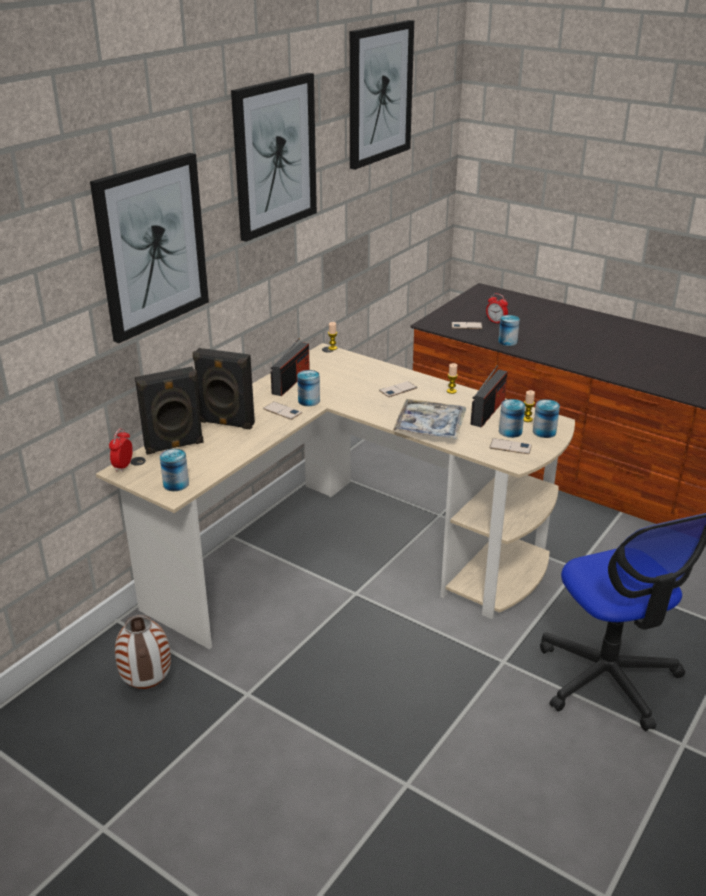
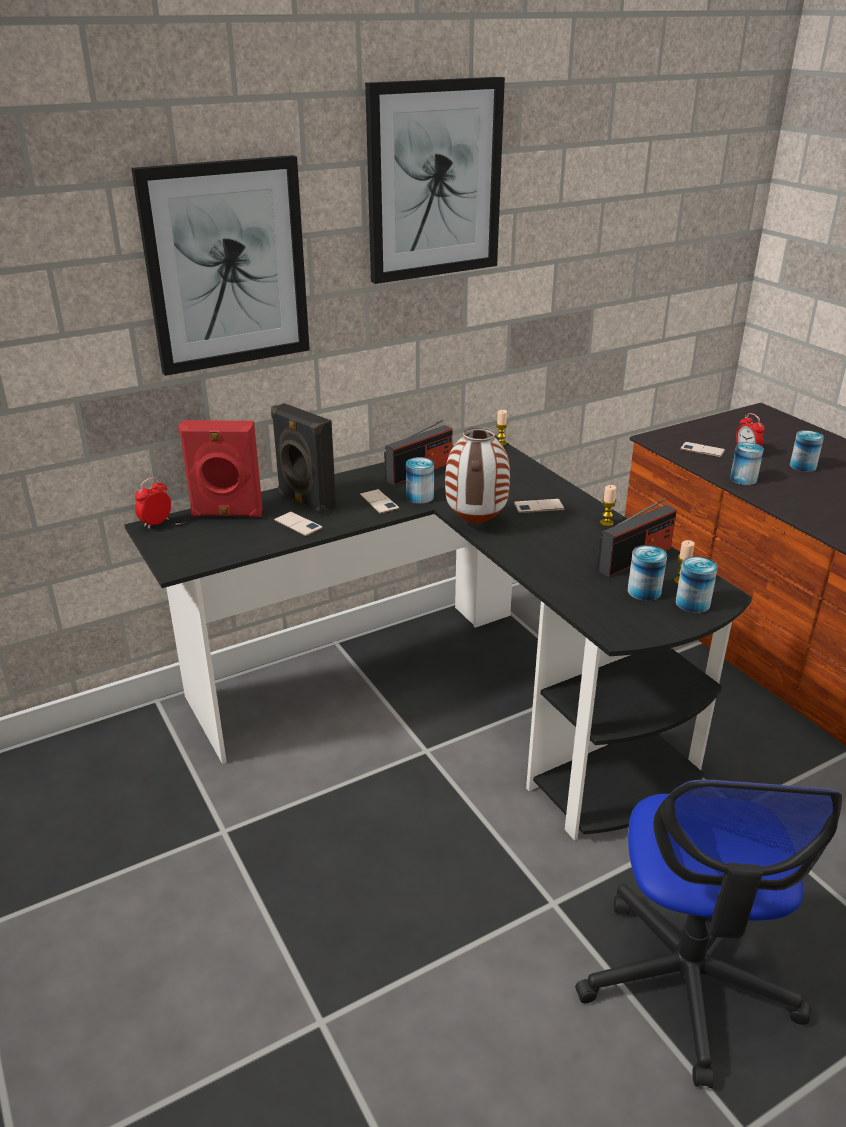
camera: 25 degrees right, 0 degrees up
(148, 684) = (134, 782): vase -> vase (476, 523)
(174, 446) = (227, 514): black speaker -> red speaker
(176, 484) = (190, 556): can -> can (803, 466)
(348, 555) = (448, 701): beige desk -> black desk
(379, 94) = (624, 123): picture -> none
(430, 426) = (540, 560): tray -> none
(510, 447) = (627, 611): phone -> phone (298, 524)

